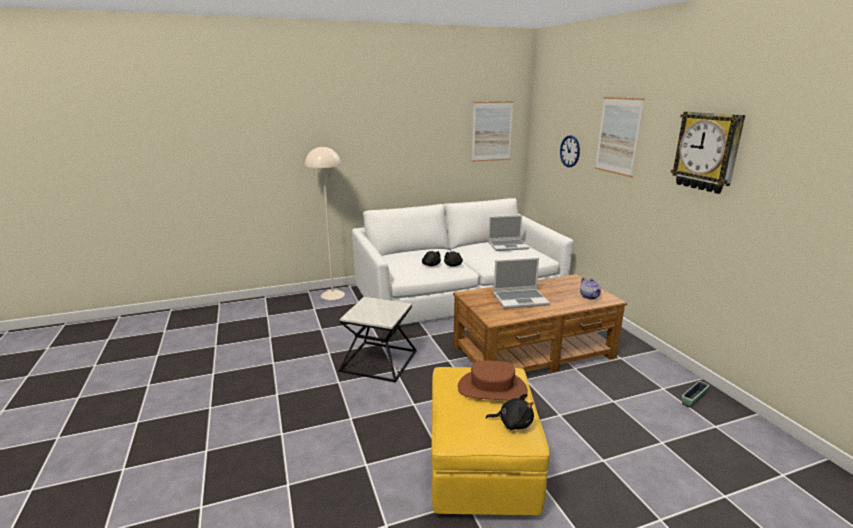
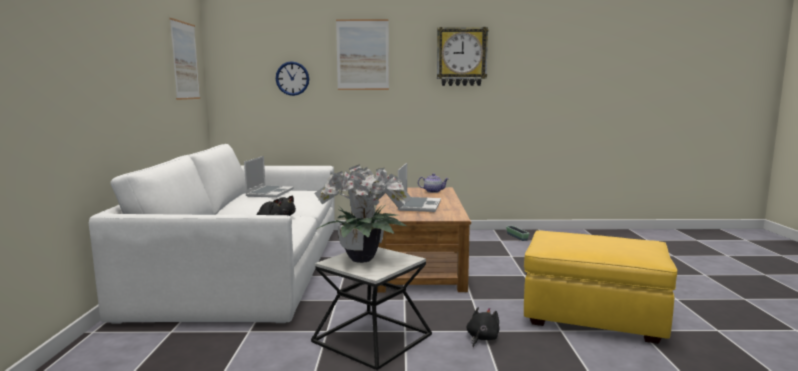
camera: 70 degrees left, 10 degrees down
(333, 294) = (101, 350): beige floor lamp -> none
(376, 308) = (364, 259): none -> potted plant
(492, 389) = (579, 238): brown hat -> none
(513, 423) = (631, 240): black plush toy -> black plush toy (482, 338)

